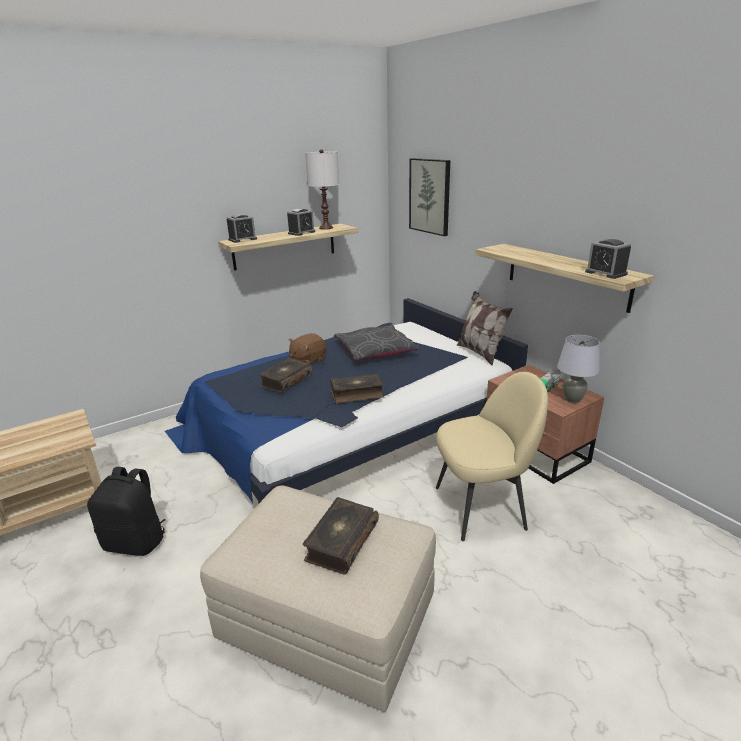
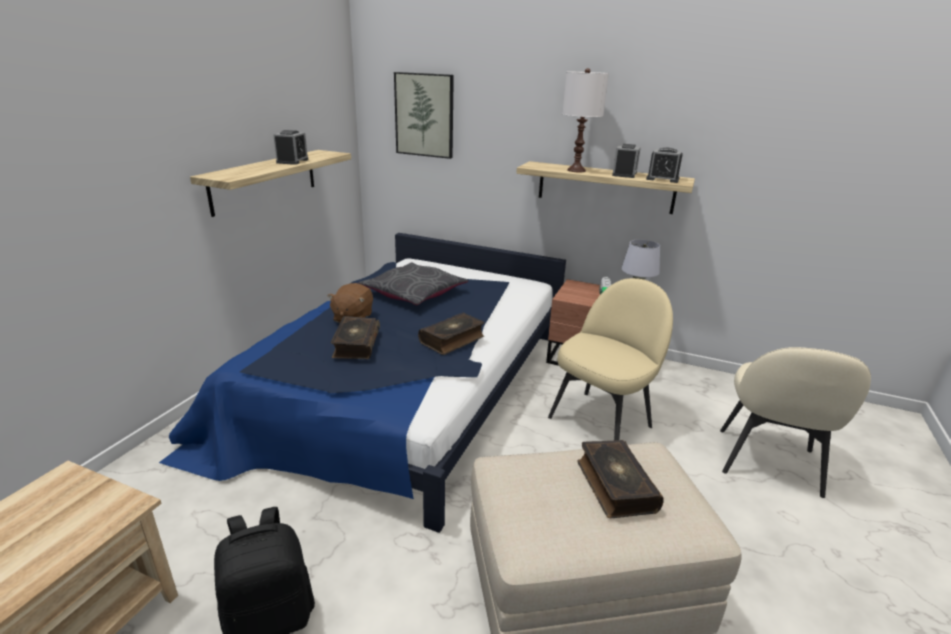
camera: 35 degrees left, 0 degrees up
(242, 239) = (226, 172): alarm clock -> alarm clock (624, 174)
(326, 228) = (312, 155): white table lamp -> white table lamp (576, 170)
(480, 352) = (512, 276): pillow -> none
(623, 613) = (768, 463): none -> beige chair

